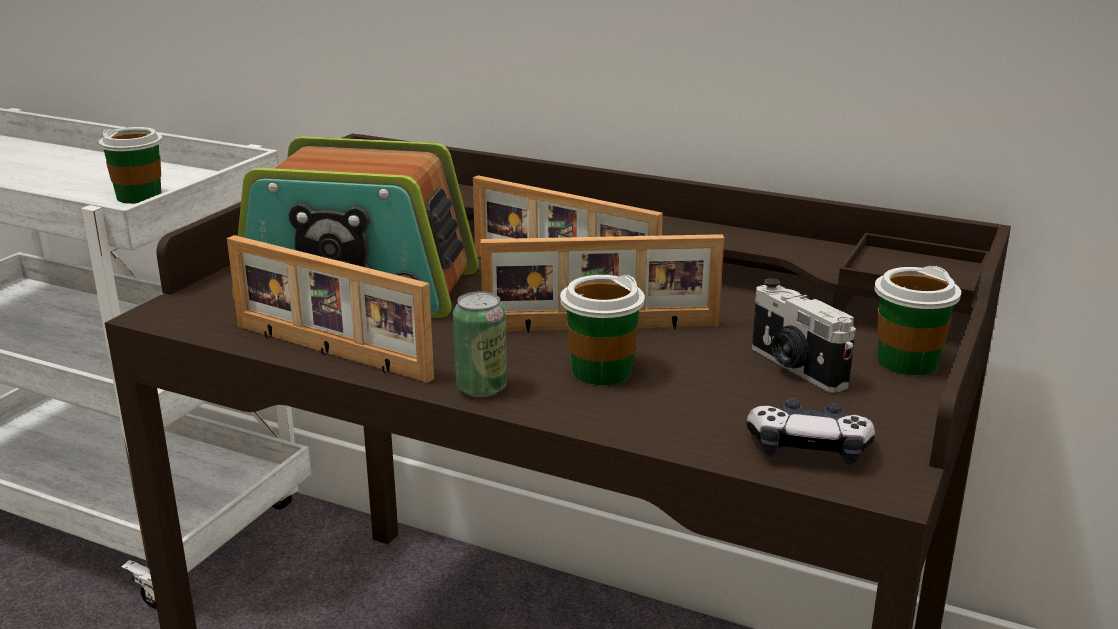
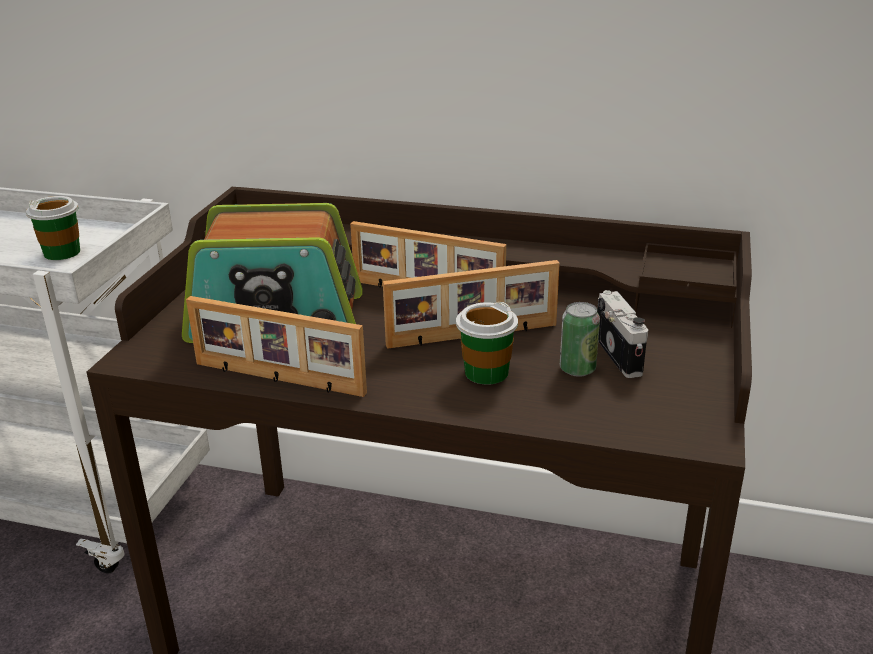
camera: 10 degrees left, 5 degrees up
(481, 388) = (405, 396): can -> can (577, 369)
(795, 368) = (621, 354): camera -> camera turned 150 degrees counterclockwise
(808, 449) = (651, 419): game controller -> none
(907, 362) = (695, 341): cup -> none

